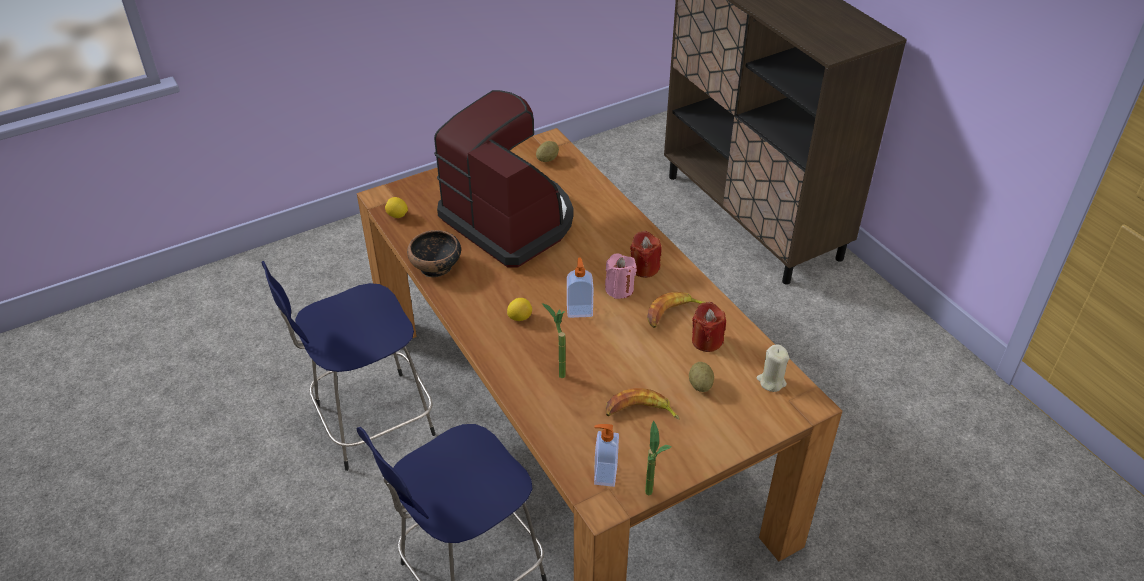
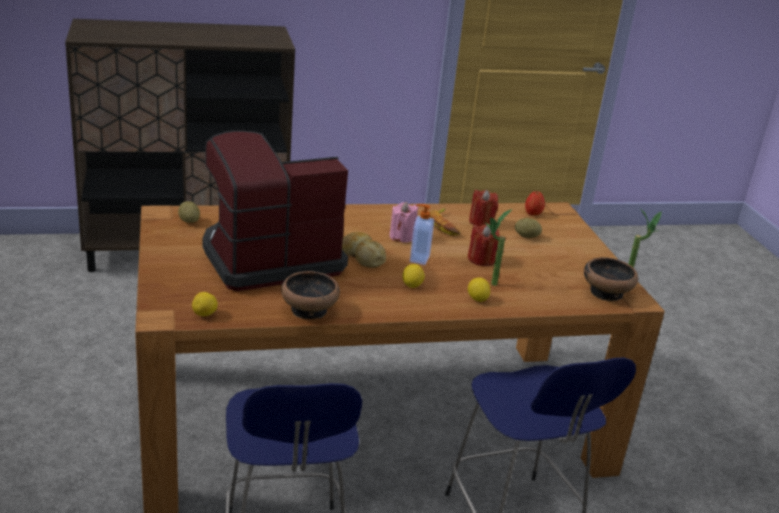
camera: 75 degrees left, 15 degrees down
(521, 368) = (477, 299): none -> lemon
(556, 272) = (362, 256): none -> bread
(604, 474) = (606, 292): soap dispenser -> bowl
(640, 412) = (546, 264): banana -> none
(644, 268) = (382, 221): red candle -> red candle (481, 260)
(771, 381) = (532, 214): beige candle -> apple

